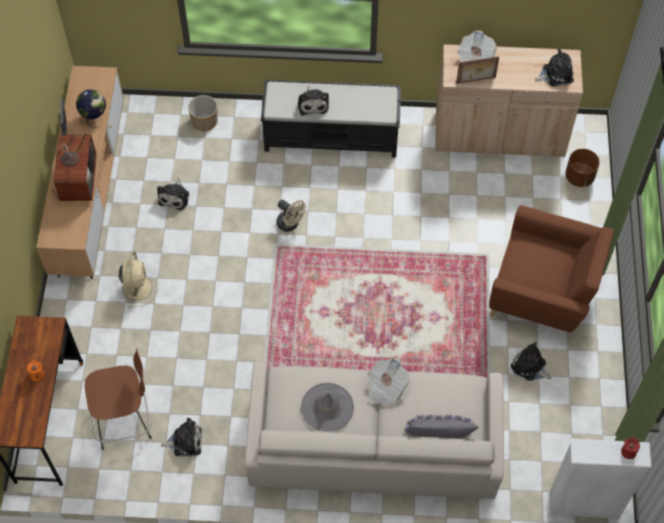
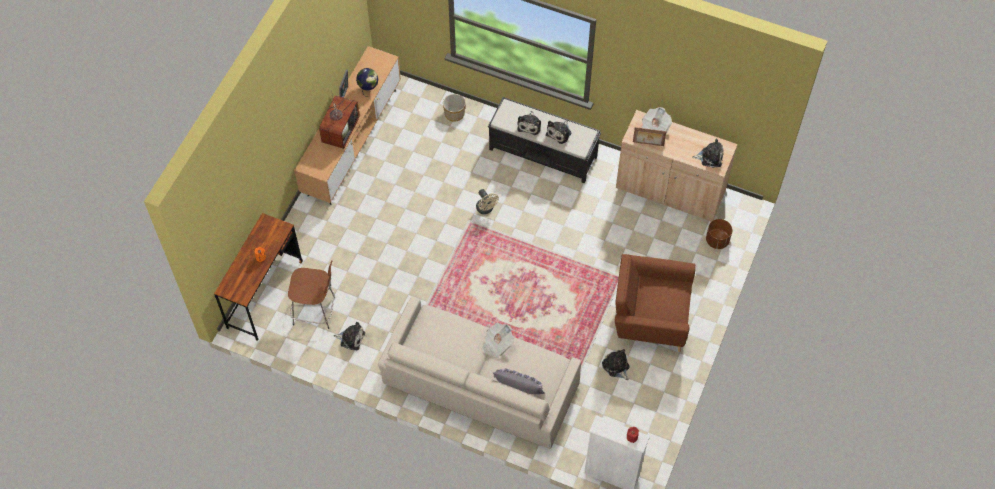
camera: 20 degrees right, 0 degrees up
(137, 286) = (360, 220): beige fan -> none
(175, 197) = (411, 163): plush toy -> plush toy (559, 133)
(327, 407) = (450, 344): grey hat -> none
(542, 294) = (649, 318): brown armchair -> brown armchair turned 150 degrees clockwise

